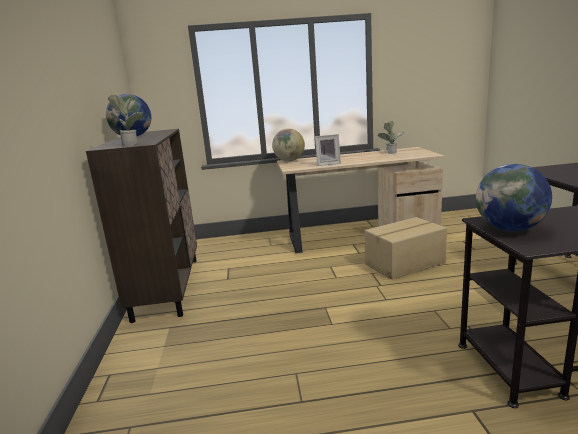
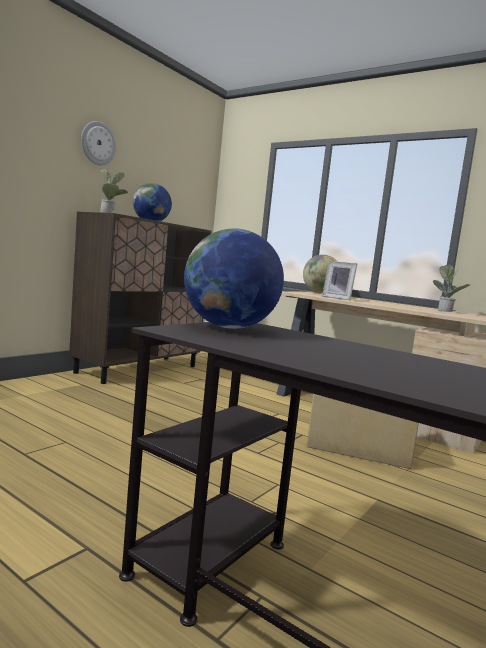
camera: 40 degrees right, 10 degrees down
(69, 60) = (98, 143): none -> wall clock

